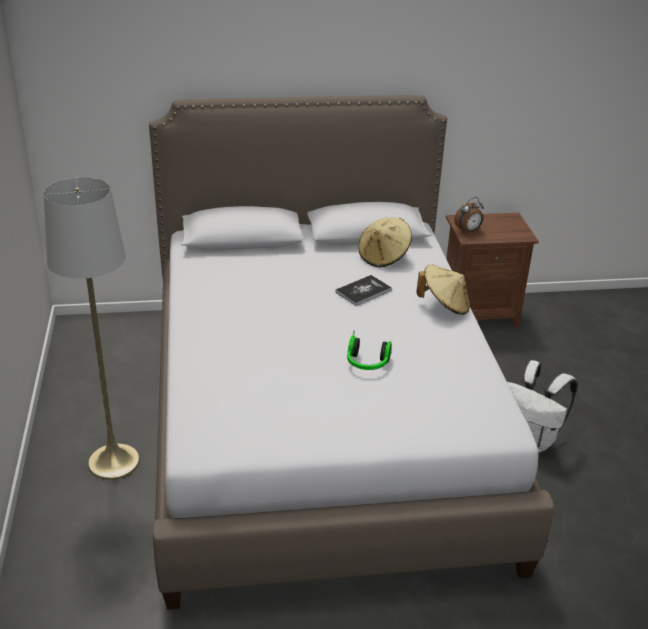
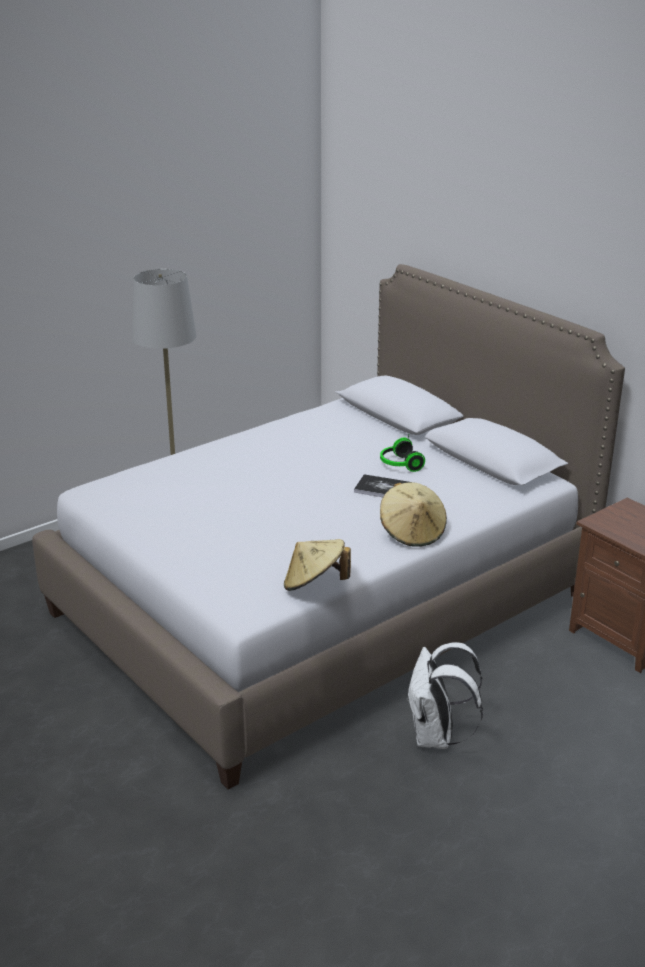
camera: 60 degrees right, 5 degrees down
(367, 364) = (267, 522): headphones -> headphones (399, 465)
(384, 257) = (460, 481): beige hat -> beige hat (314, 584)
(468, 231) = (611, 518): alarm clock -> none

